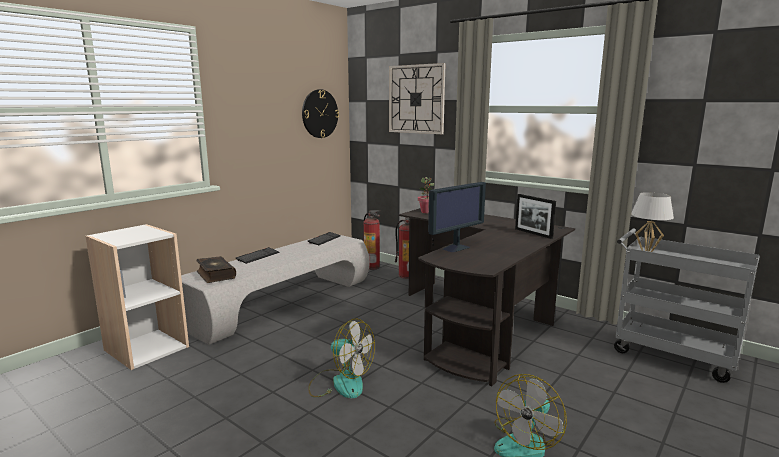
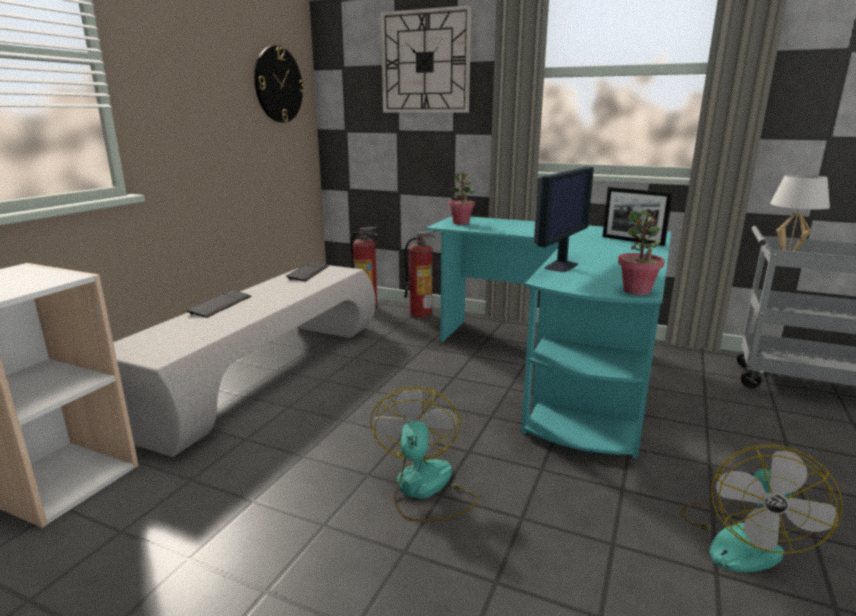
camera: 15 degrees left, 5 degrees up
(215, 275) = (165, 341): book -> none
(340, 383) = (425, 489): fan -> fan turned 105 degrees counterclockwise
(480, 322) = (557, 368): black desk -> turquoise desk
(483, 268) = (637, 291): none -> potted plant

